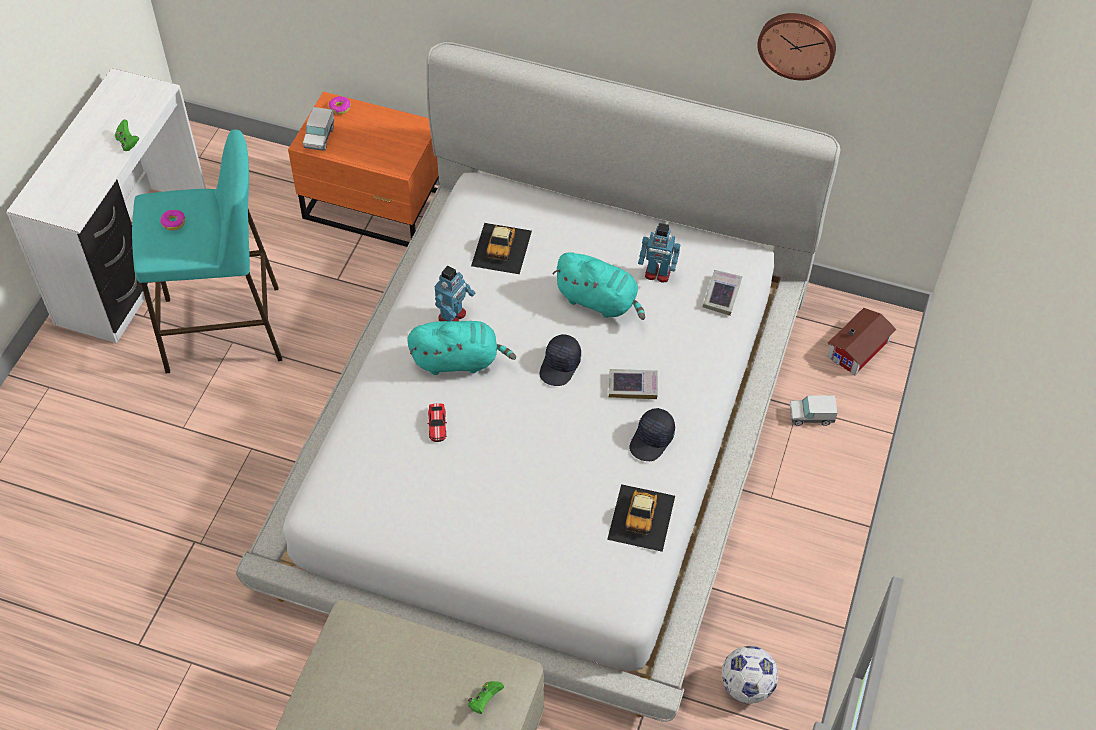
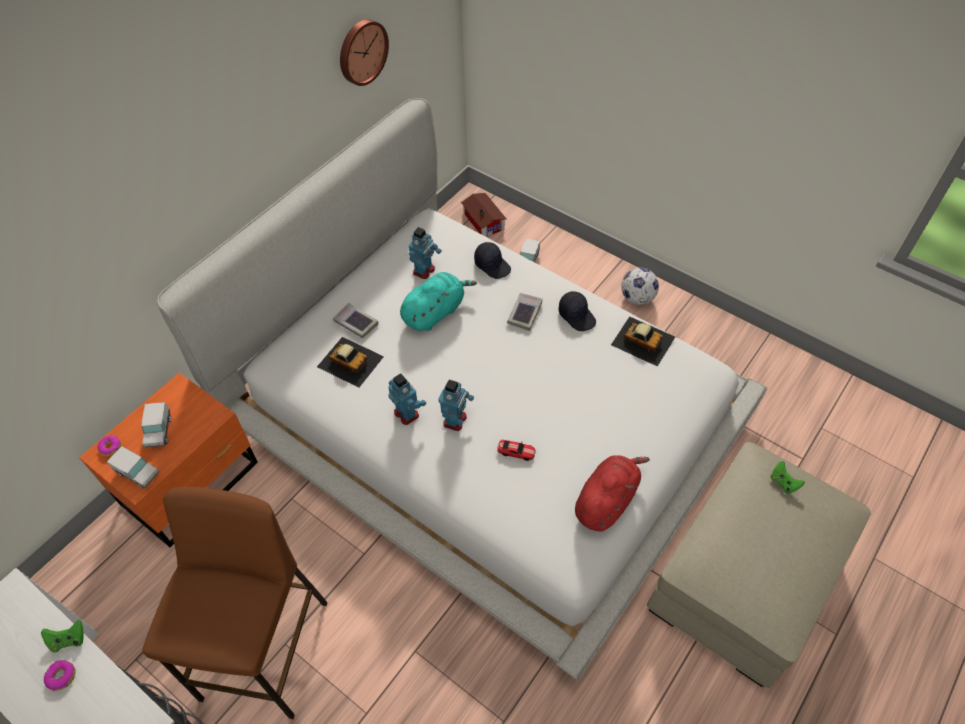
camera: 70 degrees left, 0 degrees up
(173, 222) = (210, 613): donut -> donut (61, 676)
(224, 329) = (266, 648): turquoise stool -> brown stool
(368, 134) = (159, 431): none -> toy truck
(405, 522) = (606, 500): none -> red plush toy
(459, 360) = (455, 420): turquoise plush toy -> toy robot
(560, 366) = (488, 353): black cap -> black cap (492, 265)
(721, 295) = (460, 241): book -> book (356, 323)
(746, 686) = (726, 358): football -> football (637, 298)

